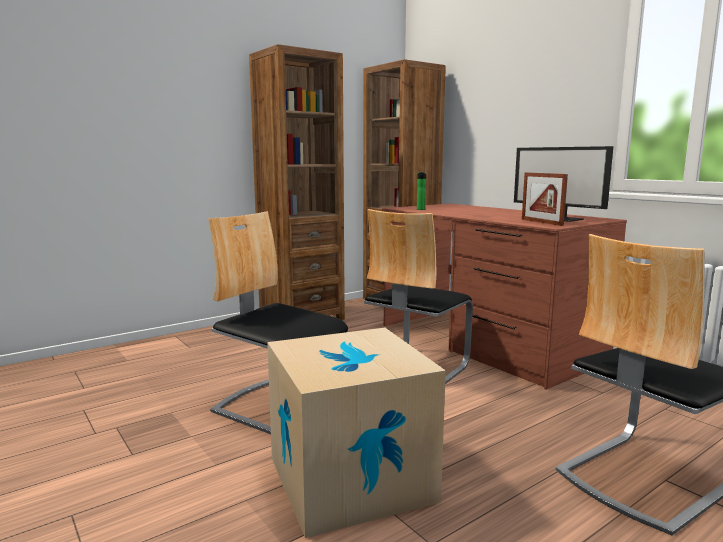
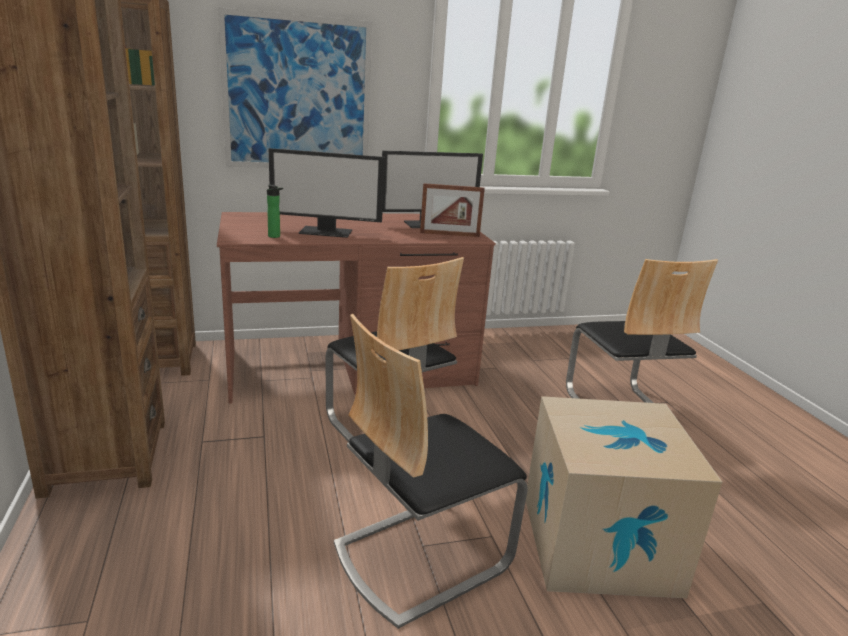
camera: 70 degrees left, 10 degrees up
(459, 212) = (326, 231): none -> monitor
(513, 115) = (298, 95): none -> picture

